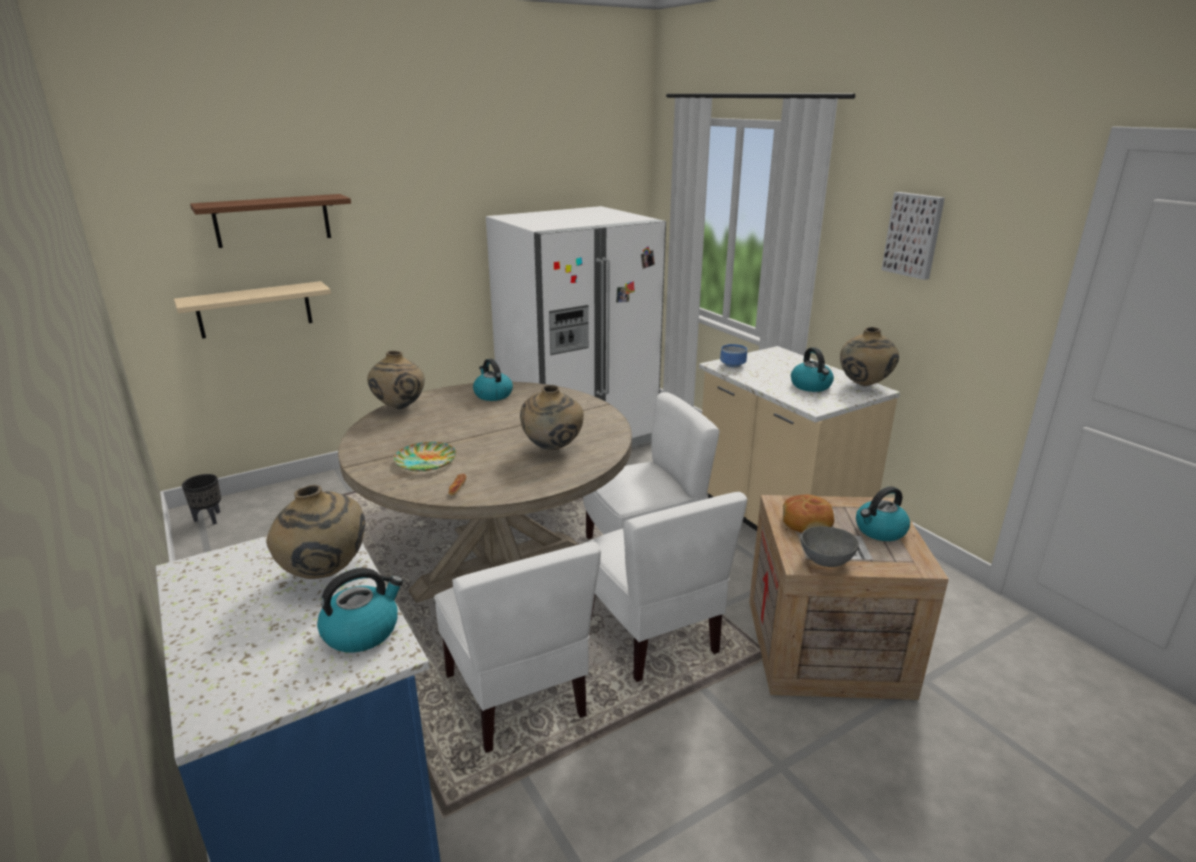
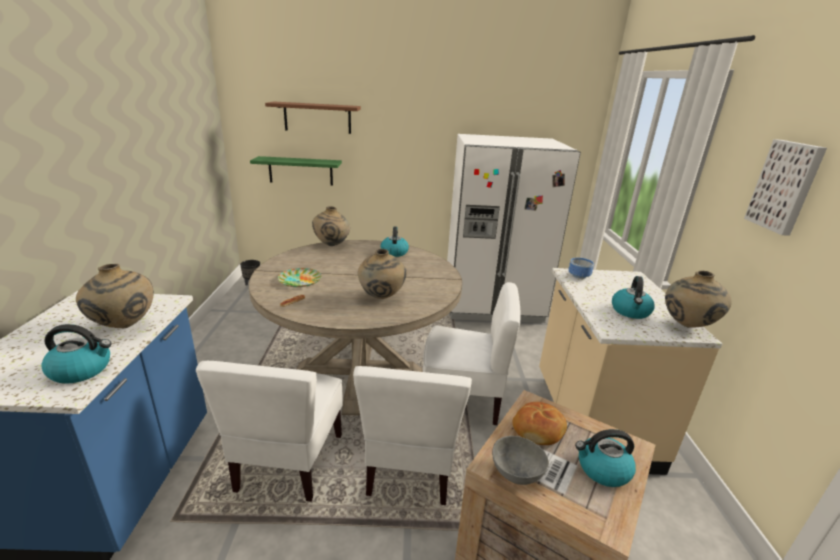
camera: 30 degrees right, 0 degrees up
(254, 310) = (300, 171): beige shelf -> green shelf

